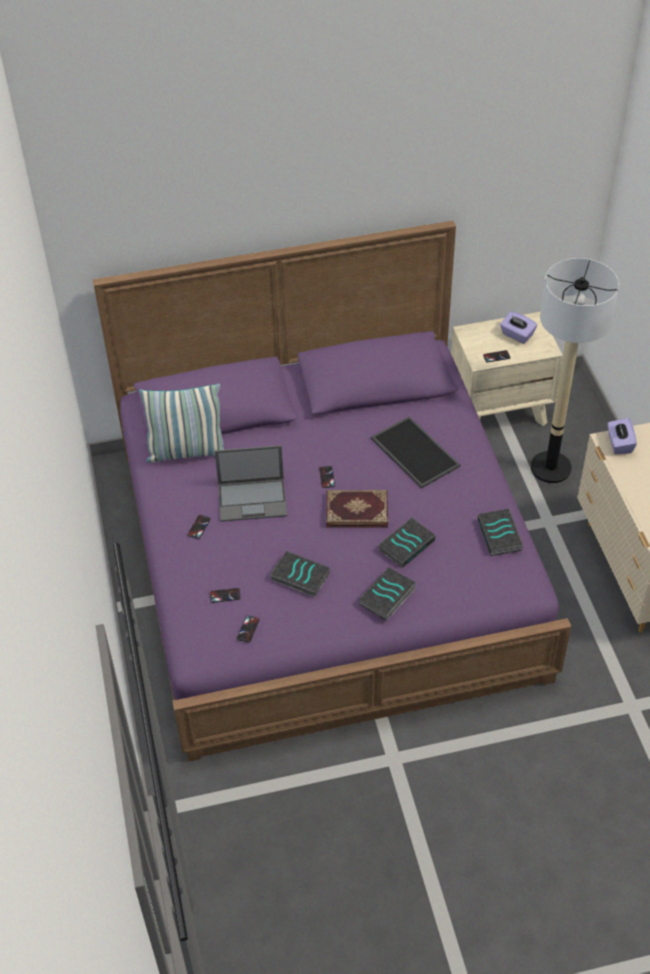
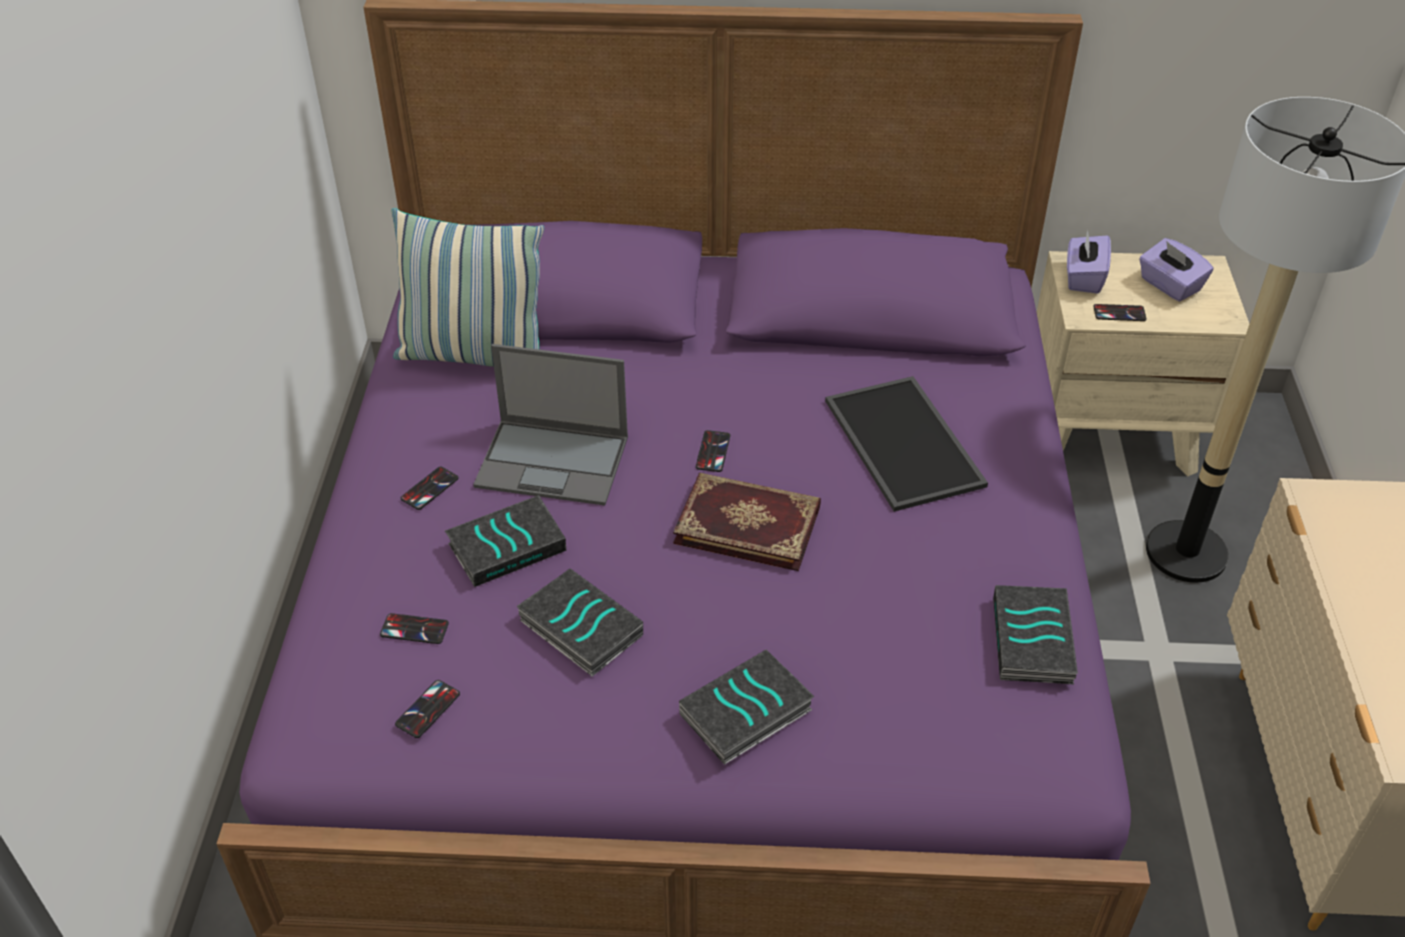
camera: 15 degrees right, 5 degrees down
(406, 544) = (824, 614): book -> book (507, 545)
(619, 444) = (1343, 510): purple tissue box -> purple tissue box (1083, 278)

